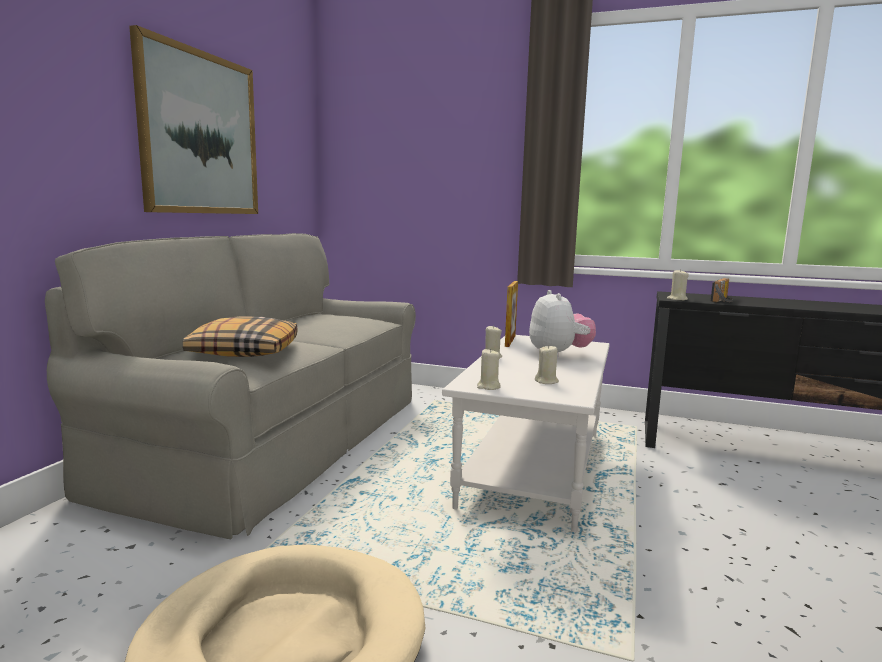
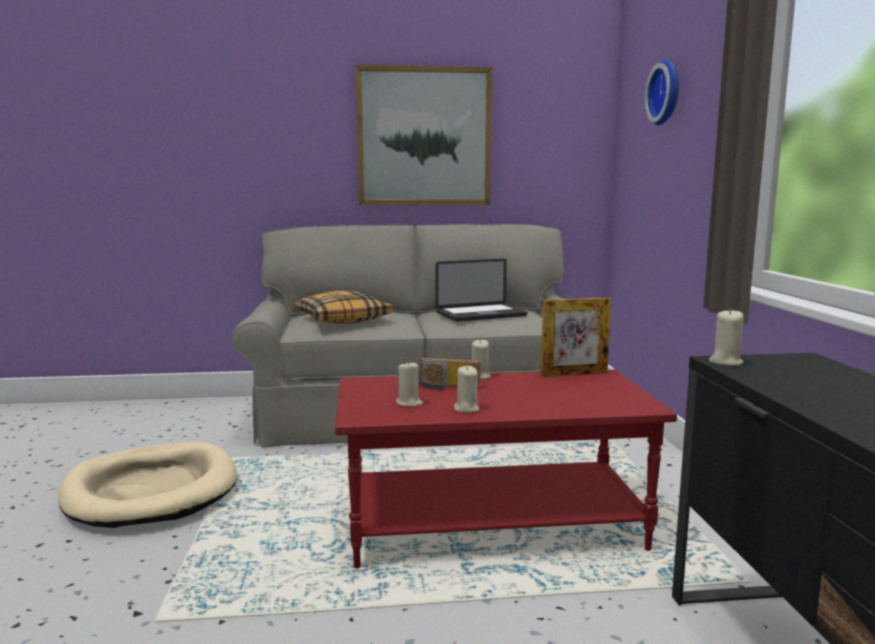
camera: 65 degrees right, 0 degrees up
(327, 321) = (481, 314): none -> laptop
(417, 128) = (667, 93): none -> wall clock
(488, 387) = (362, 388): beige candle -> beige candle (466, 409)
(532, 467) = (493, 524): white coffee table -> red coffee table
(558, 354) = (544, 397): plush toy -> none
(723, 300) = (801, 384): radio -> radio (446, 387)

